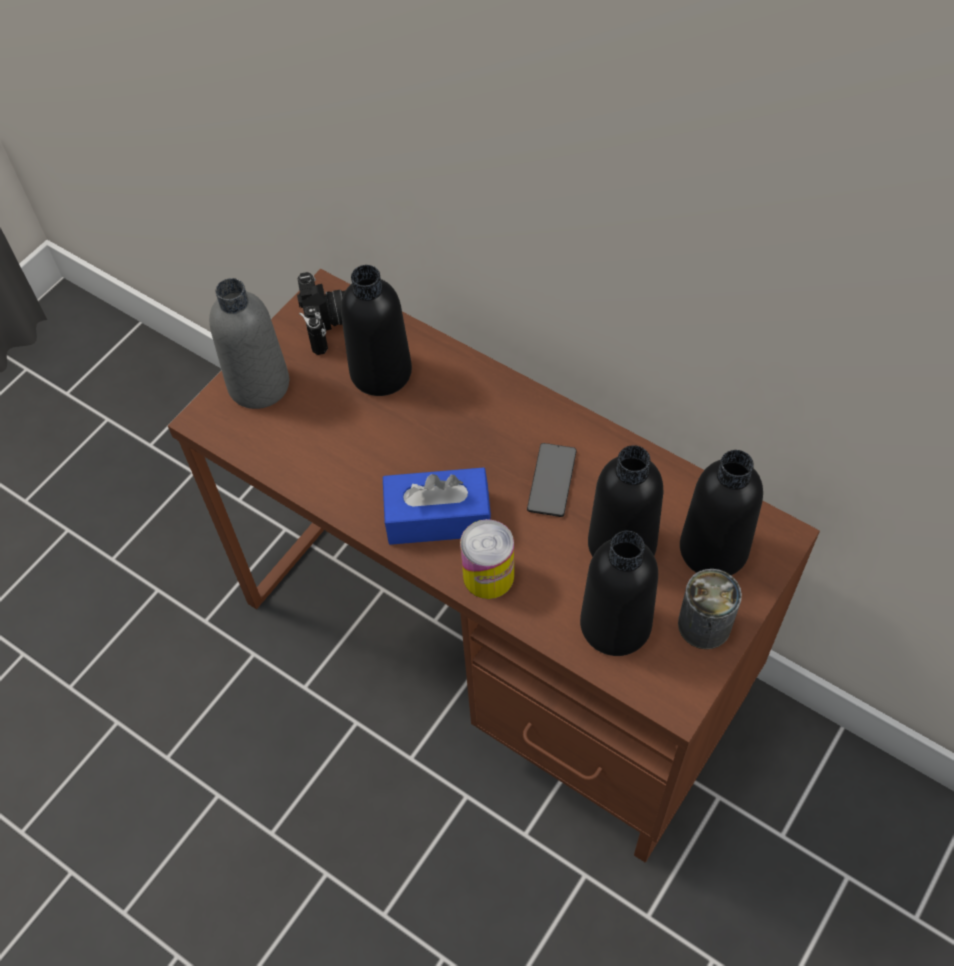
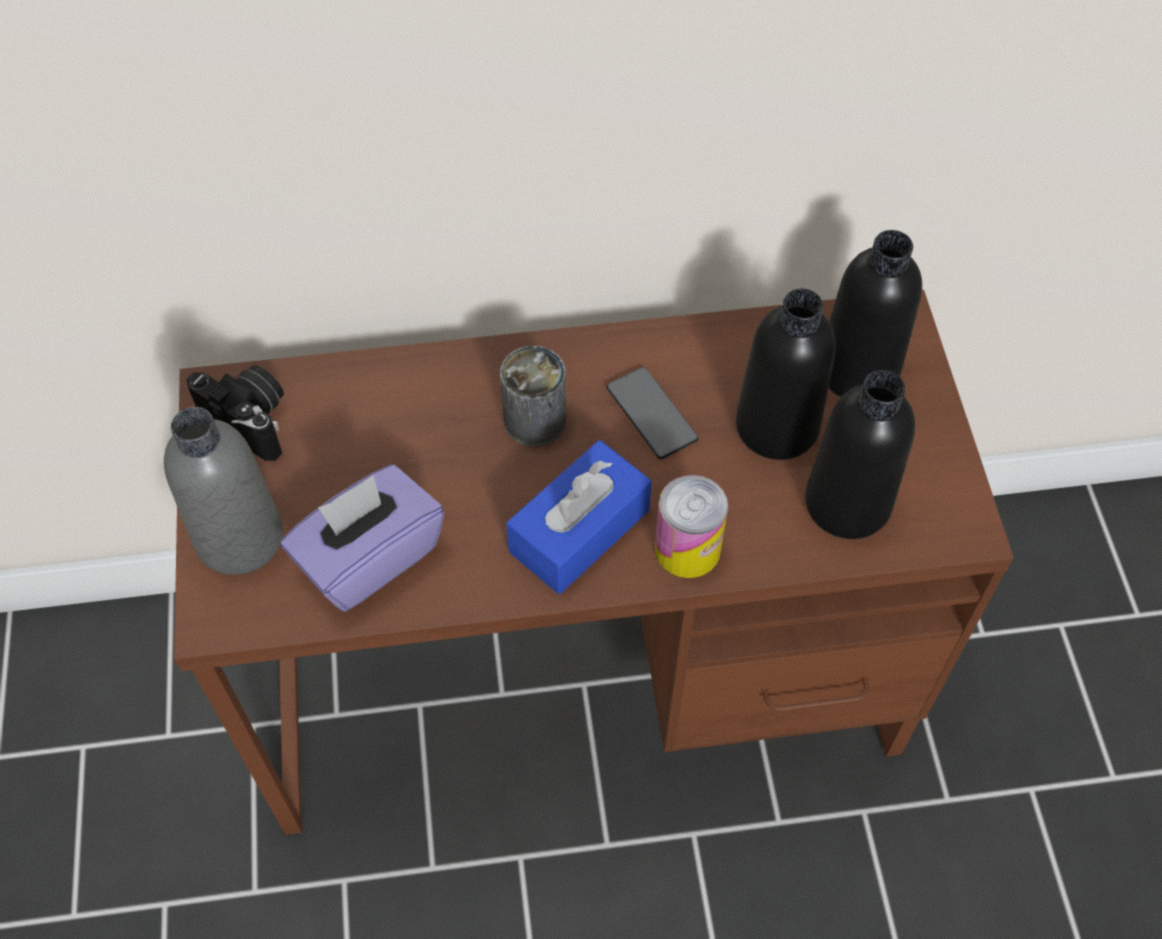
camera: 45 degrees left, 0 degrees up
(311, 445) = (369, 557): none -> purple tissue box
(381, 372) = (366, 430): black bottle -> none
(704, 625) = (919, 443): can -> can (535, 420)

